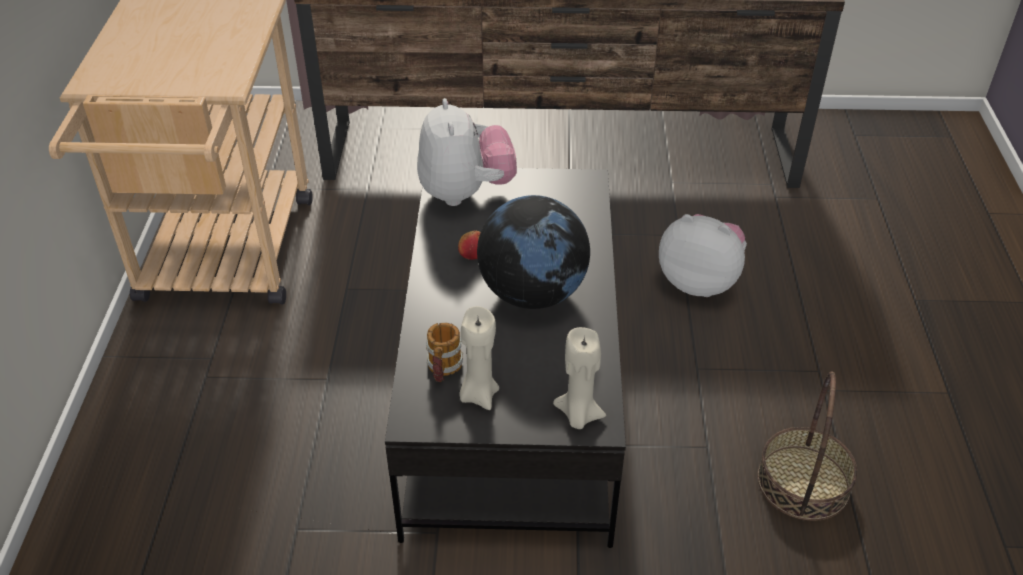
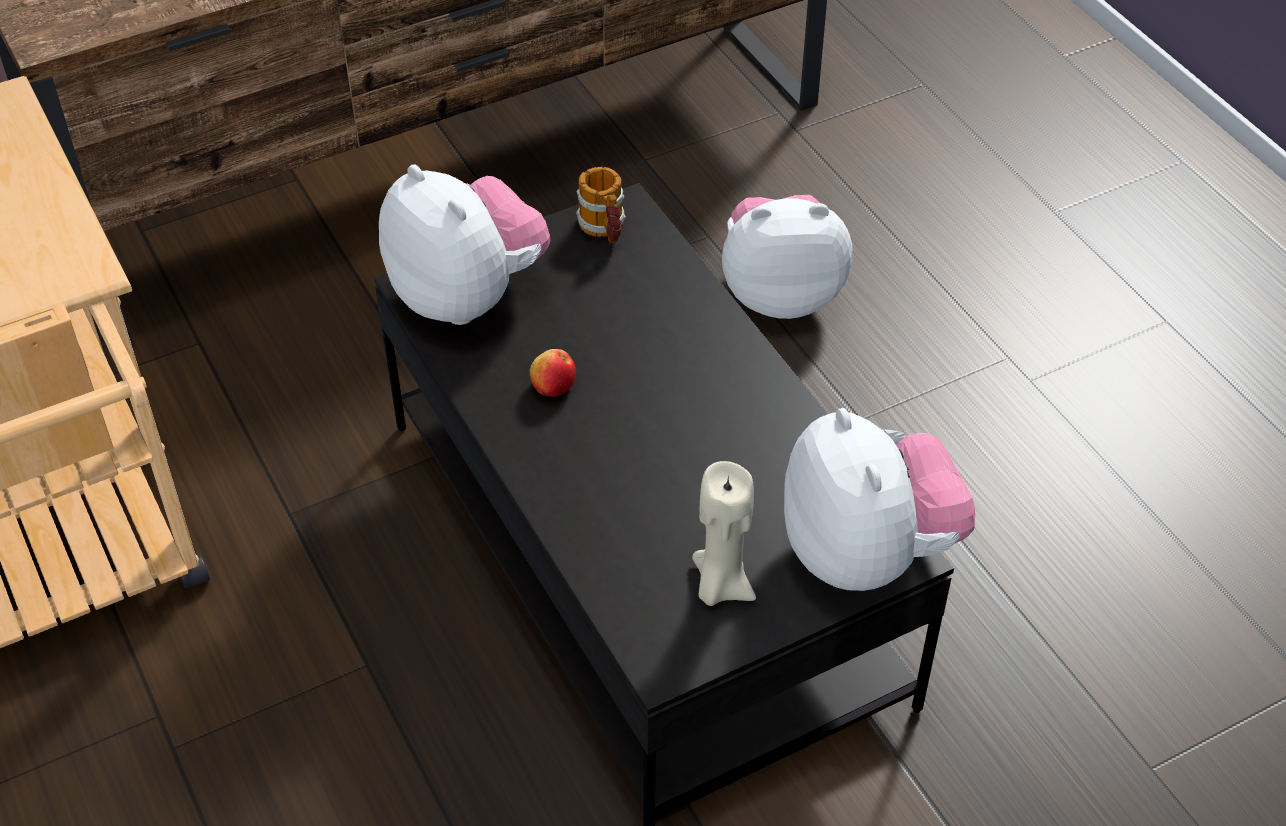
camera: 30 degrees left, 5 degrees up
(443, 369) = (645, 572): mug -> mug (604, 229)
(533, 293) = (679, 409): globe -> none
(578, 415) = (867, 553): beige candle -> plush toy
(803, 482) = (1083, 514): basket -> none

